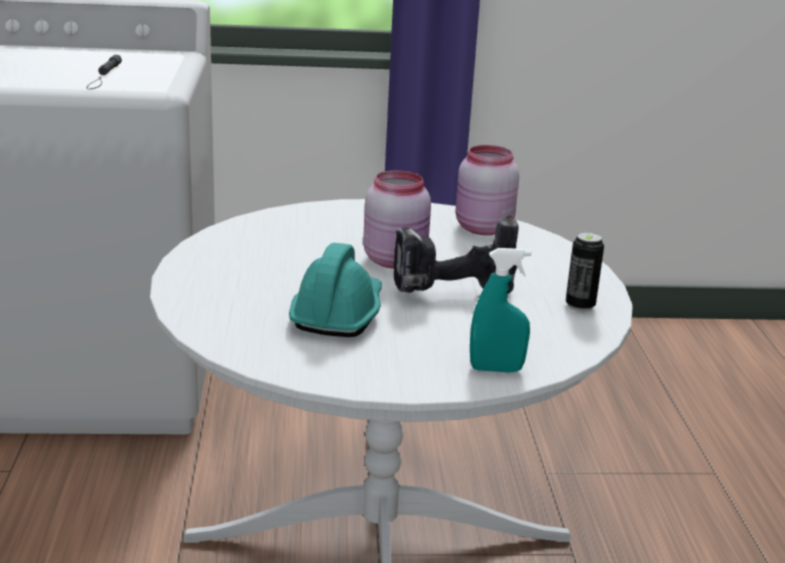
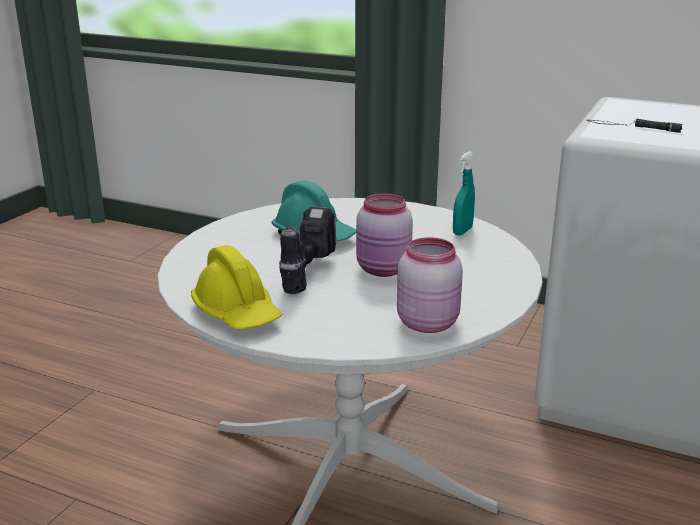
camera: 120 degrees right, 0 degrees up
(496, 369) = (194, 258): turquoise spray bottle -> turquoise spray bottle (462, 231)
(580, 306) = (237, 313): can -> yellow hard hat

